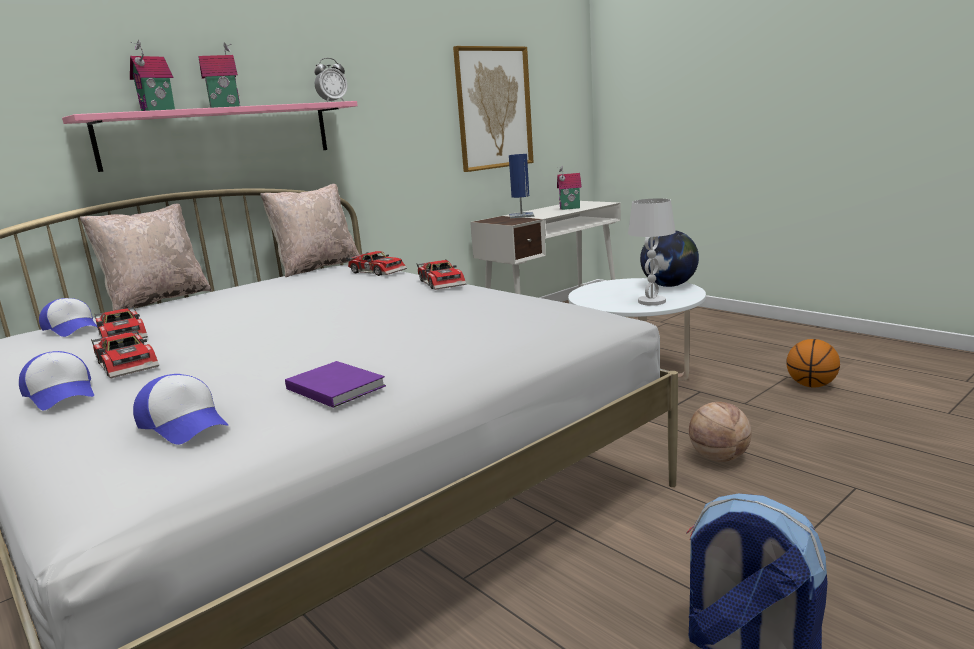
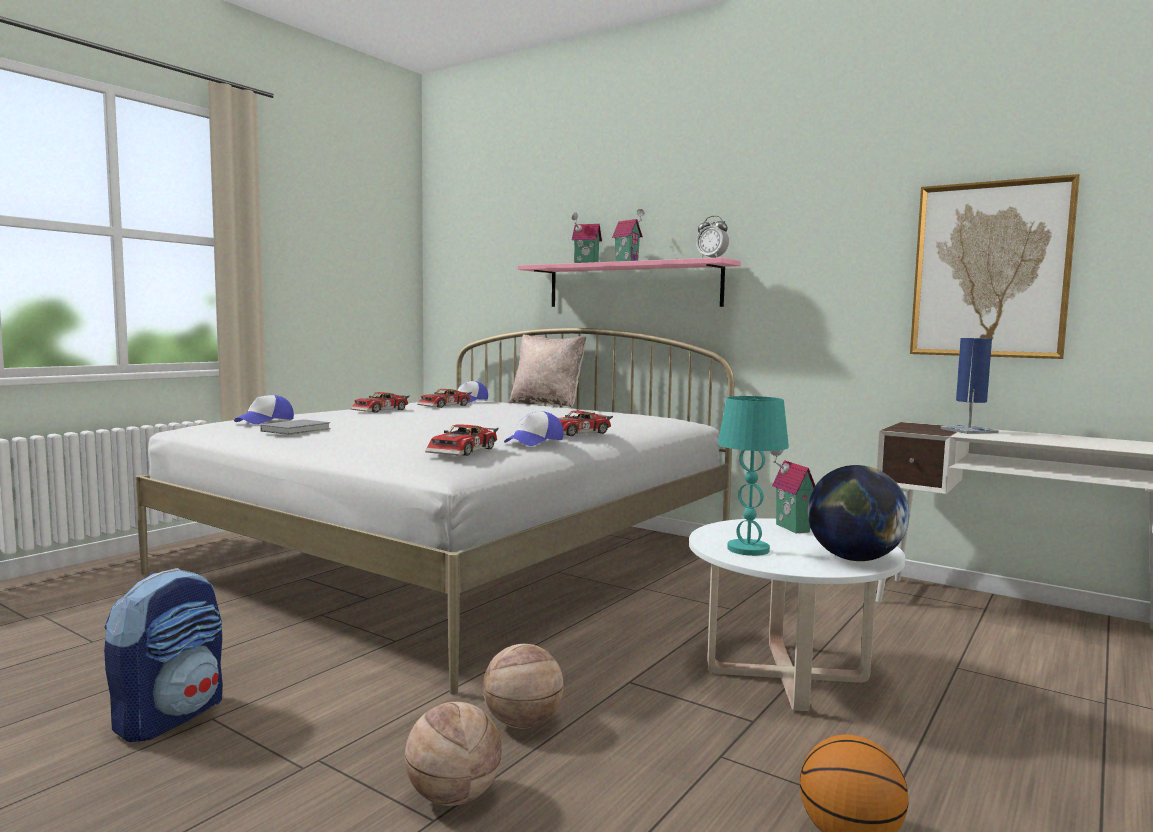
camera: 75 degrees right, 10 degrees down
(62, 394) = (336, 409): cap -> cap (534, 441)
(317, 267) = (662, 415): beige pillow -> none
(335, 386) = (298, 430): purple book -> grey book
(378, 271) = (634, 422): toy car -> toy car (465, 451)
(570, 208) = (1070, 442): toy house -> toy house (790, 528)
(652, 301) = (747, 549): white table lamp -> turquoise table lamp
(826, 481) = (453, 797): none -> basketball

